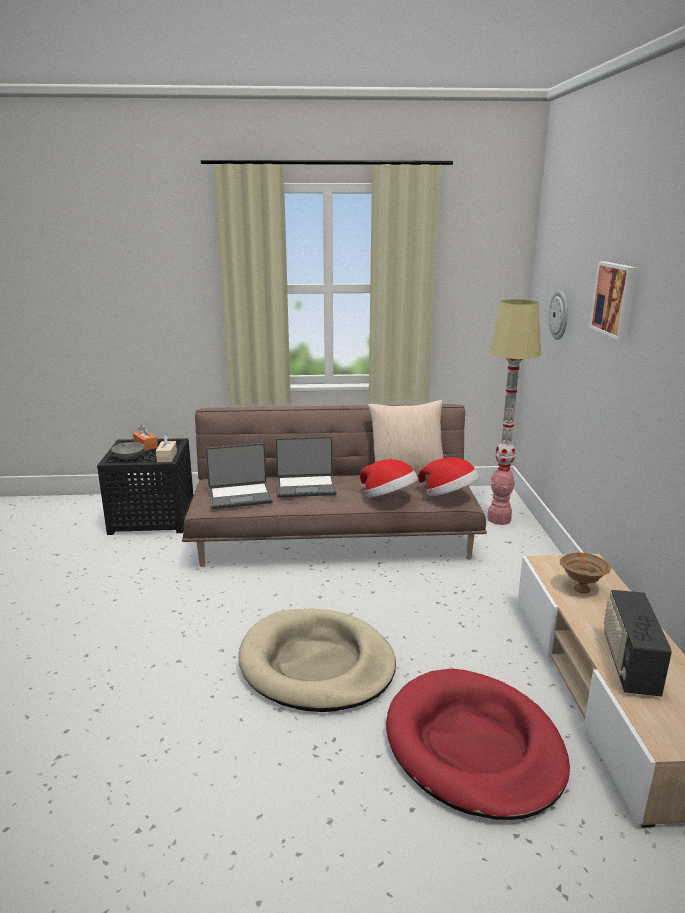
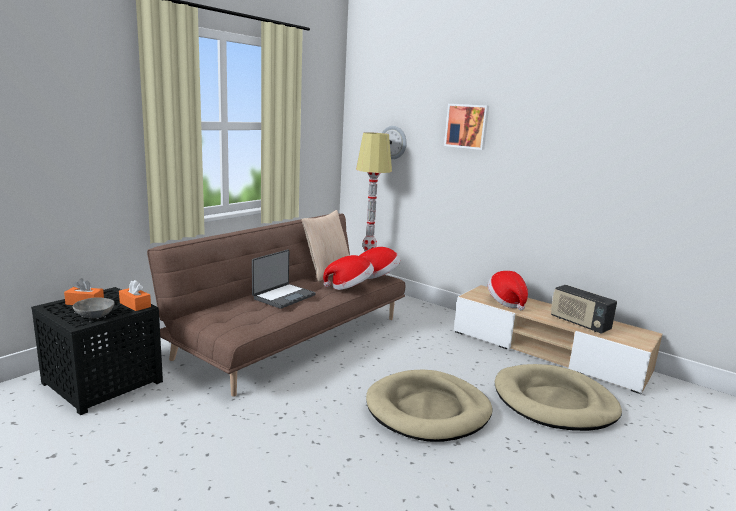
camera: 50 degrees left, 5 degrees down
(167, 457) = (135, 305): beige tissue box -> orange tissue box
(240, 496) = (249, 317): laptop -> none
(473, 746) = (554, 402): red dog bed -> beige dog bed
(580, 589) = (507, 302): brown bowl -> hat

